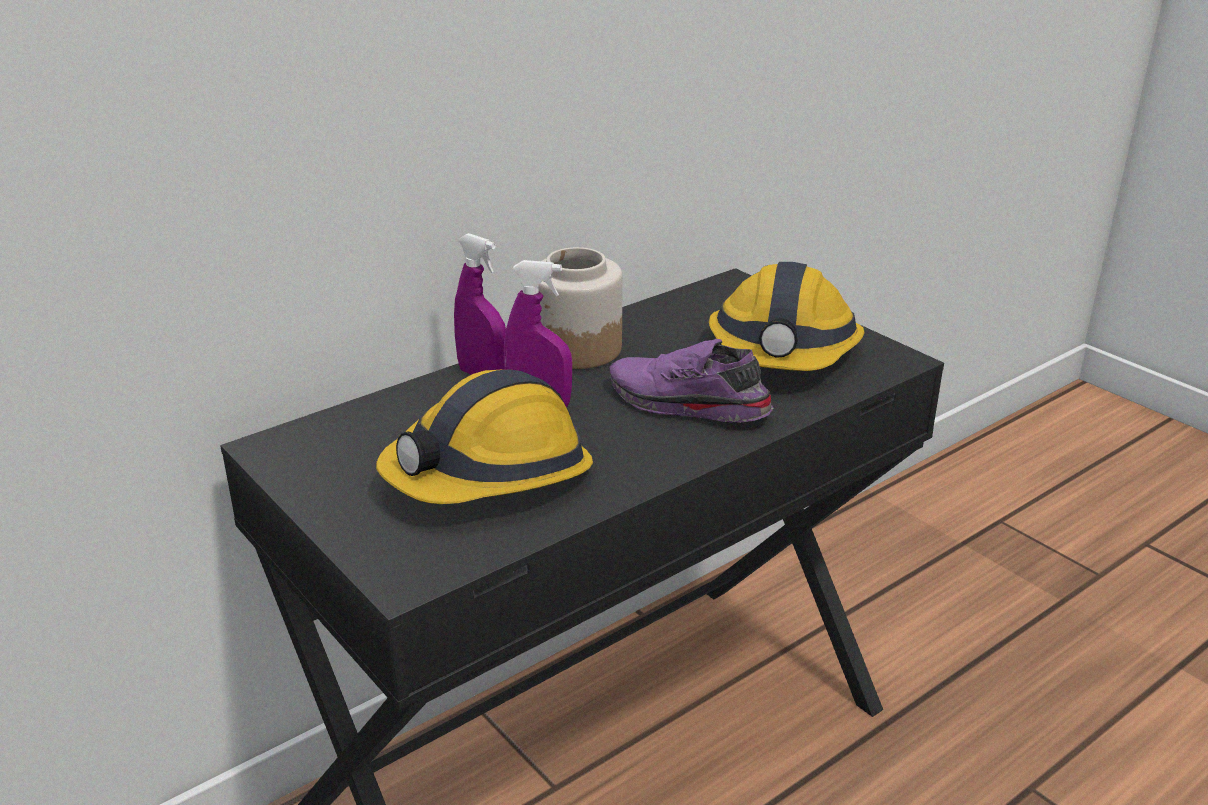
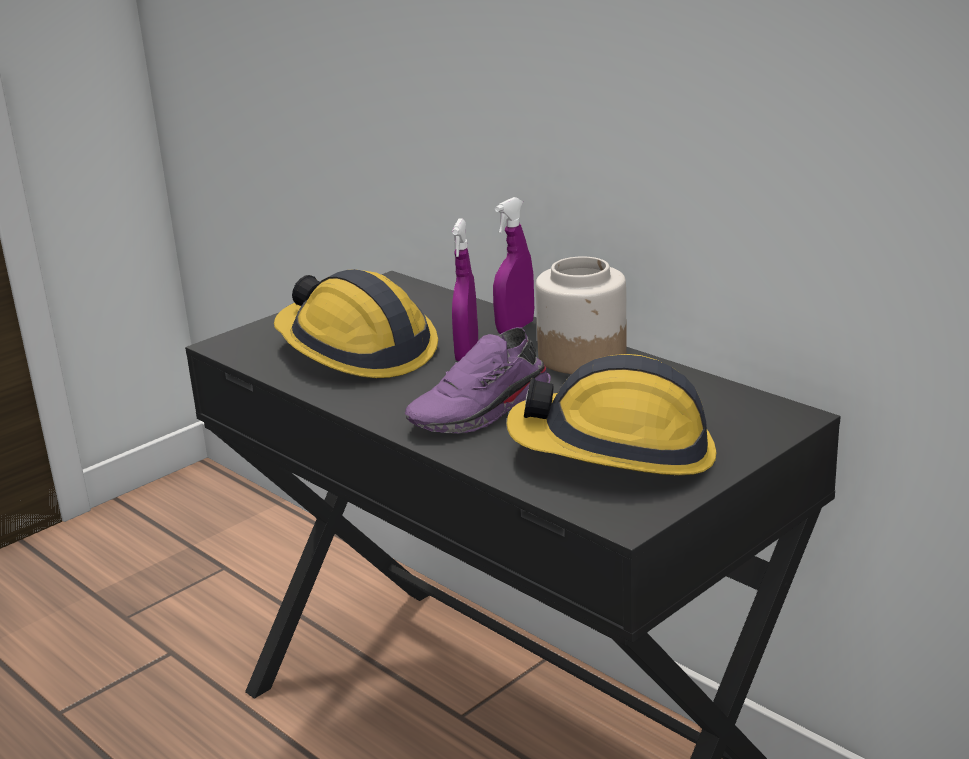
camera: 85 degrees right, 5 degrees down
(686, 405) = (482, 411): purple shoe -> purple shoe turned 150 degrees counterclockwise

